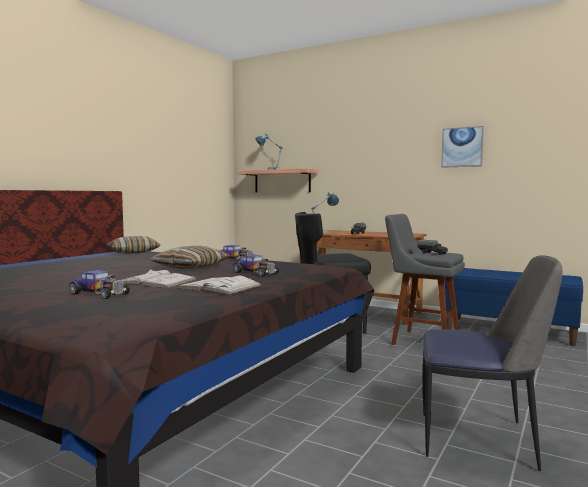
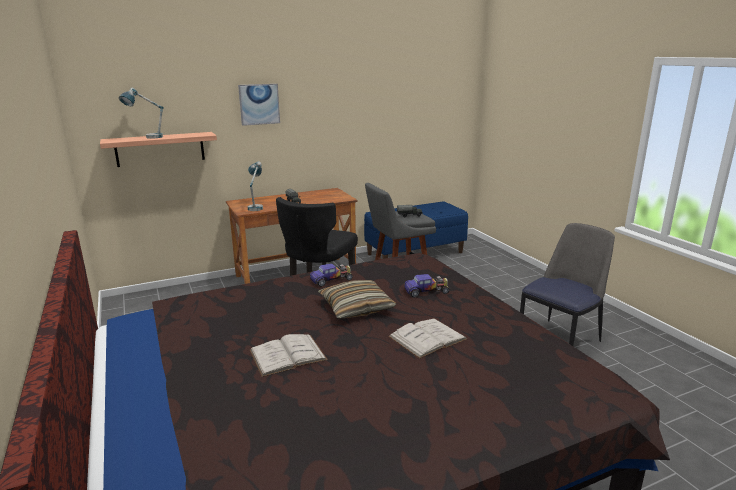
camera: 55 degrees left, 15 degrees up
(99, 294) = (469, 373): toy car -> none
(133, 253) = (180, 313): pillow -> none
(219, 287) = (481, 319): white book -> white book (288, 355)
(462, 147) = (362, 105): picture -> picture (259, 104)

